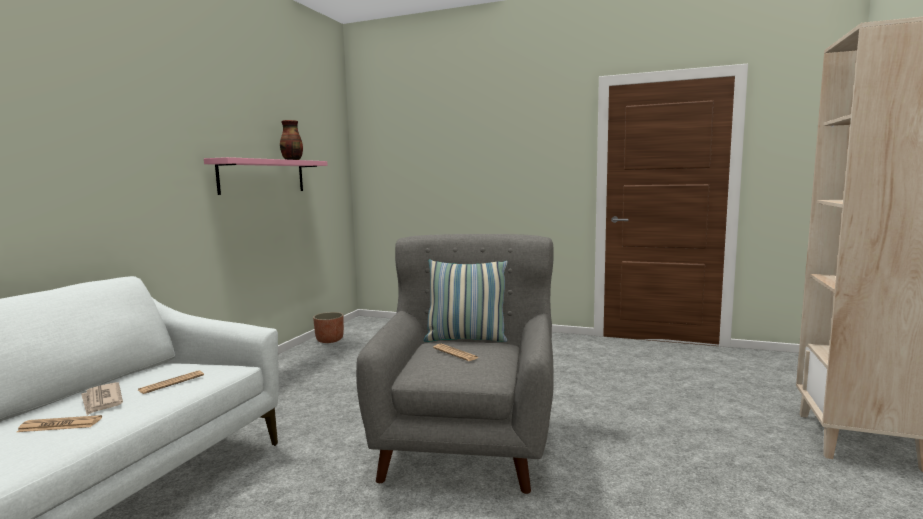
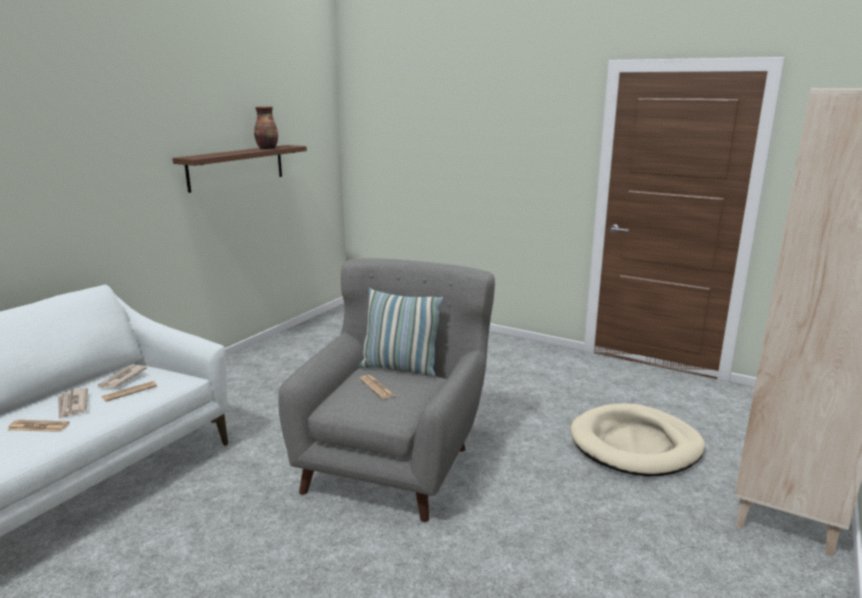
camera: 10 degrees right, 10 degrees up
(157, 373) = (121, 379): none -> newspaper
(263, 176) = (236, 167): pink shelf -> brown shelf
(330, 340) = (308, 331): planter -> none
(688, 401) = (635, 445): none -> beige dog bed

